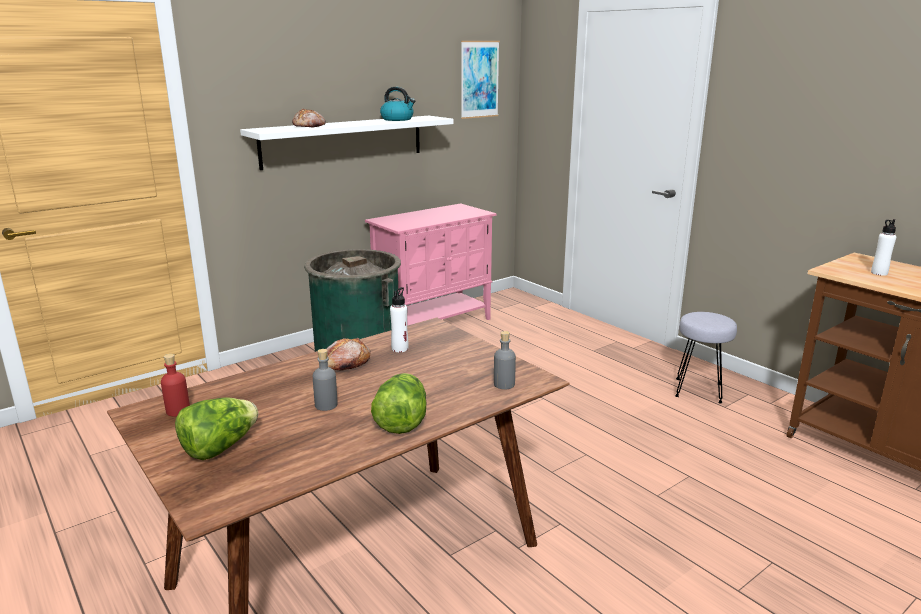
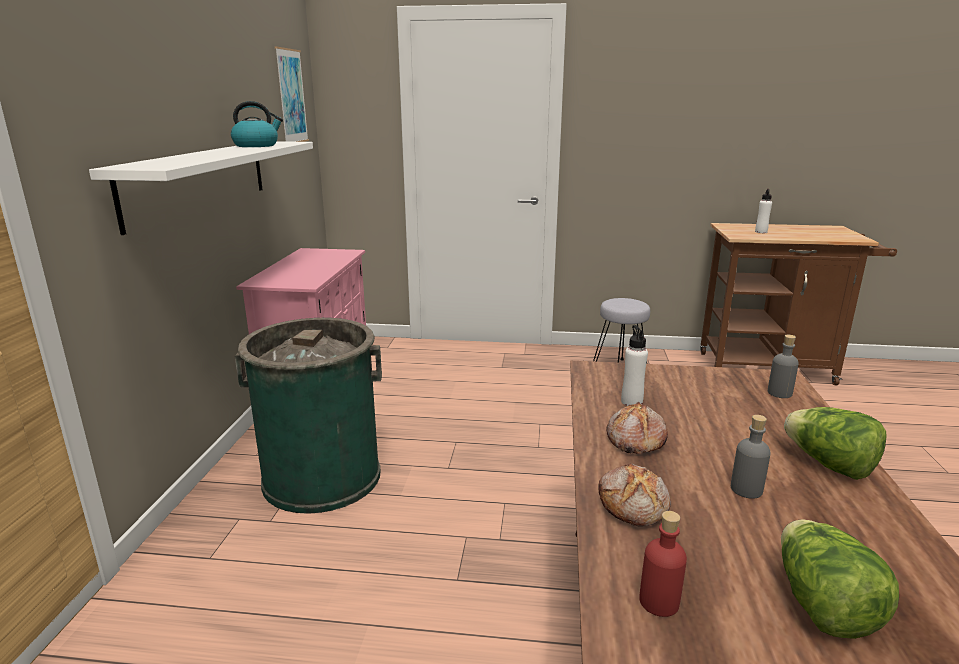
camera: 45 degrees left, 0 degrees up
(309, 126) = (186, 158): bread -> bread (634, 504)

